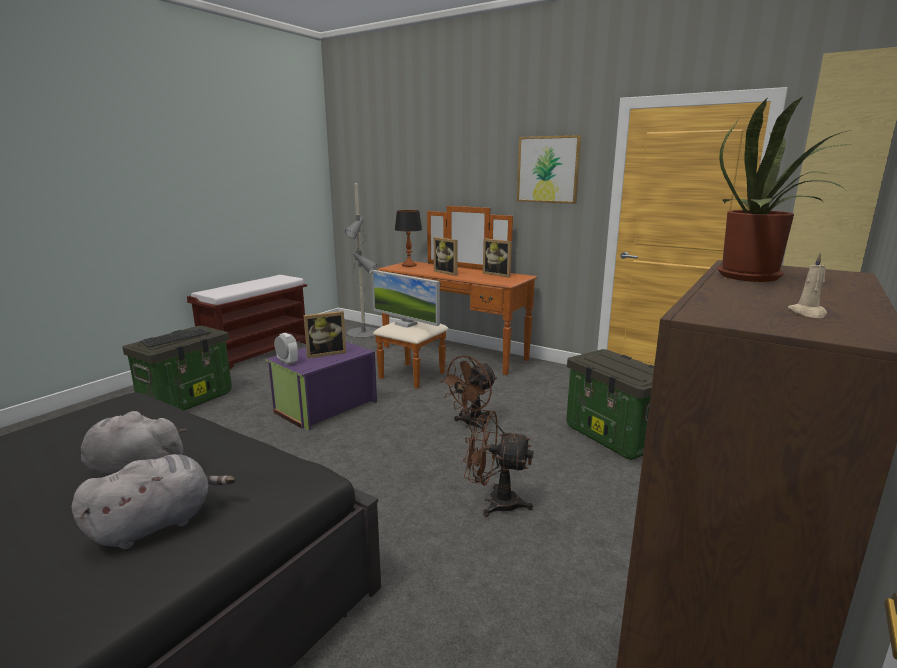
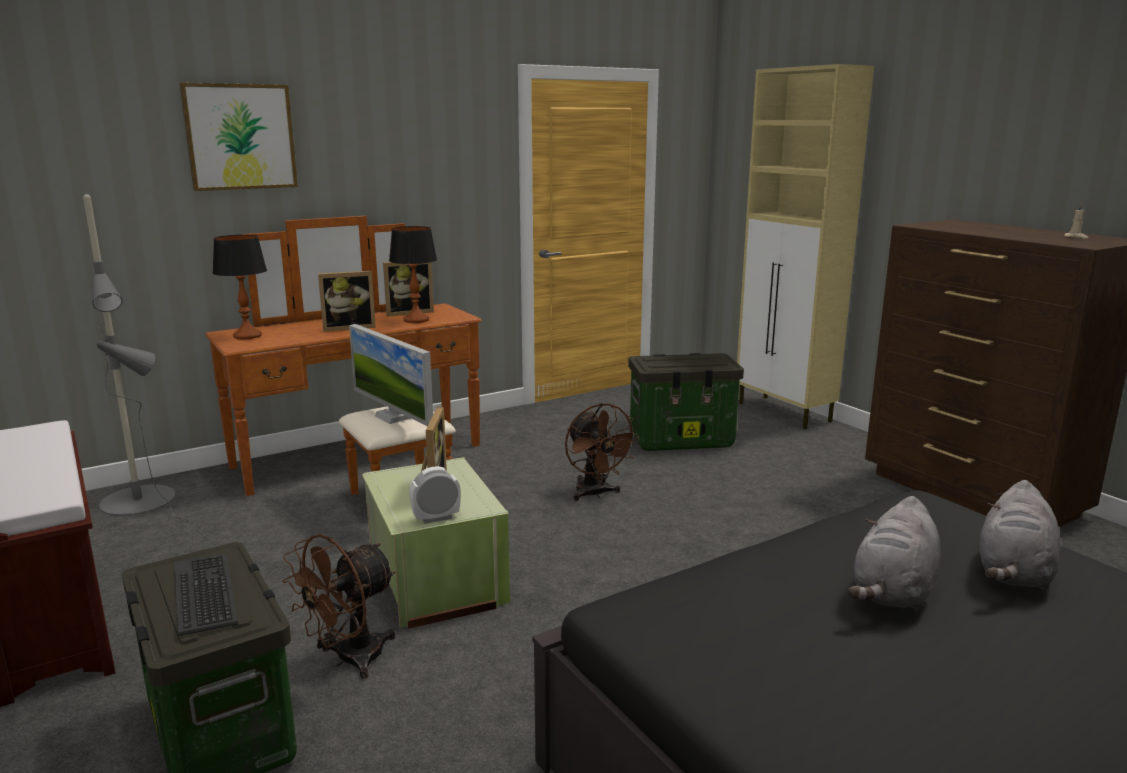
camera: 65 degrees left, 0 degrees up
(157, 524) = (1013, 573): grey plush toy -> grey plush toy turned 135 degrees counterclockwise
(324, 406) = (434, 580): purple storage box -> green storage box
(406, 324) = (393, 417): monitor -> monitor turned 75 degrees clockwise
(483, 278) = (416, 320): none -> table lamp
(494, 502) = (769, 520): brown fan -> brown fan (349, 660)
(548, 169) = (440, 154): picture -> picture (240, 137)
(756, 277) = (968, 229): potted plant -> none

